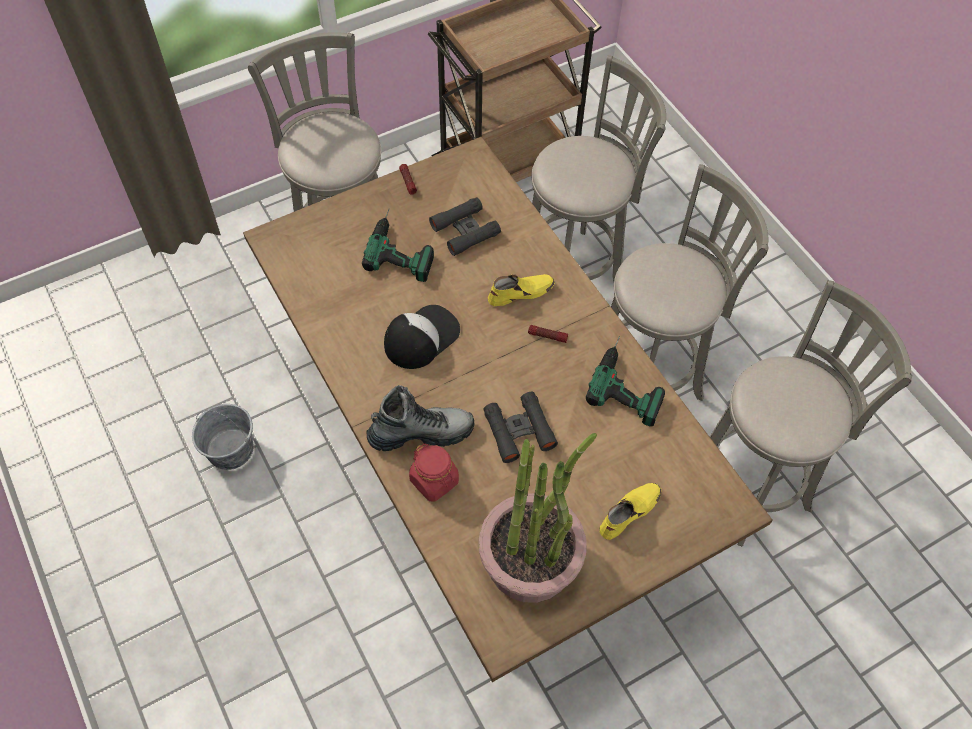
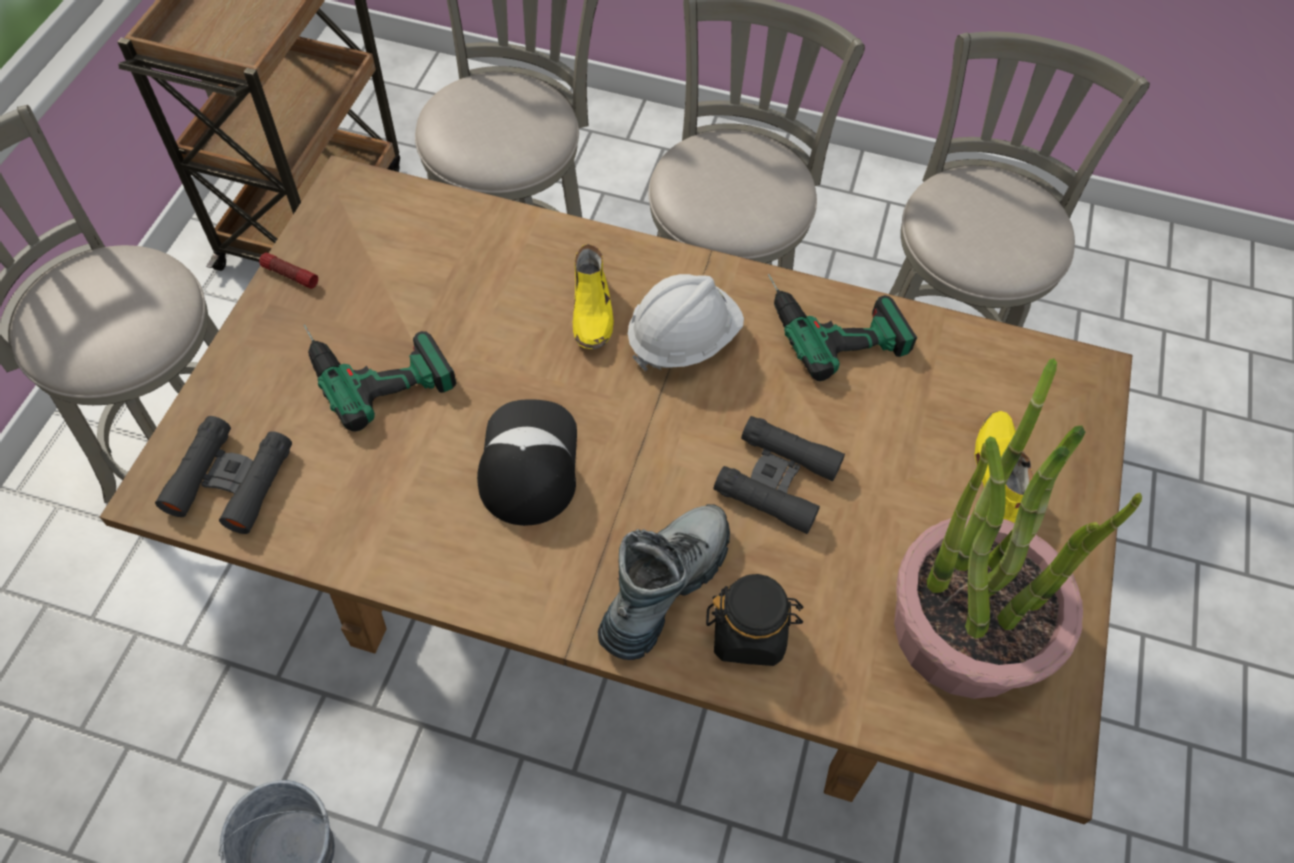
camera: 45 degrees left, 0 degrees up
(434, 481) = (749, 633): red jar -> black jar
(465, 230) = (438, 284): black binoculars -> black binoculars (230, 480)
(520, 292) = (592, 311): yellow shoe -> yellow shoe turned 150 degrees clockwise
(547, 336) = (683, 339): flashlight -> white hard hat

